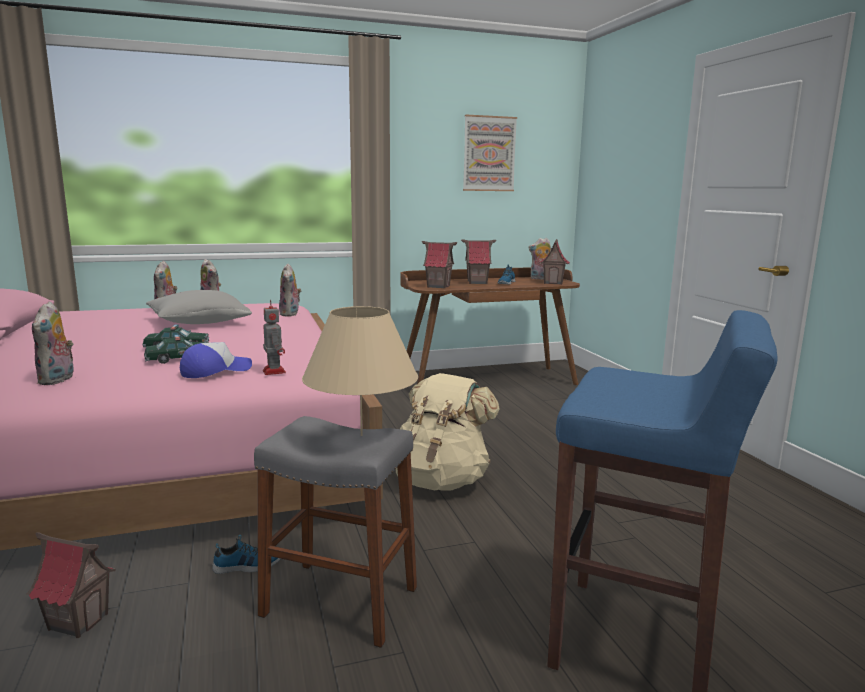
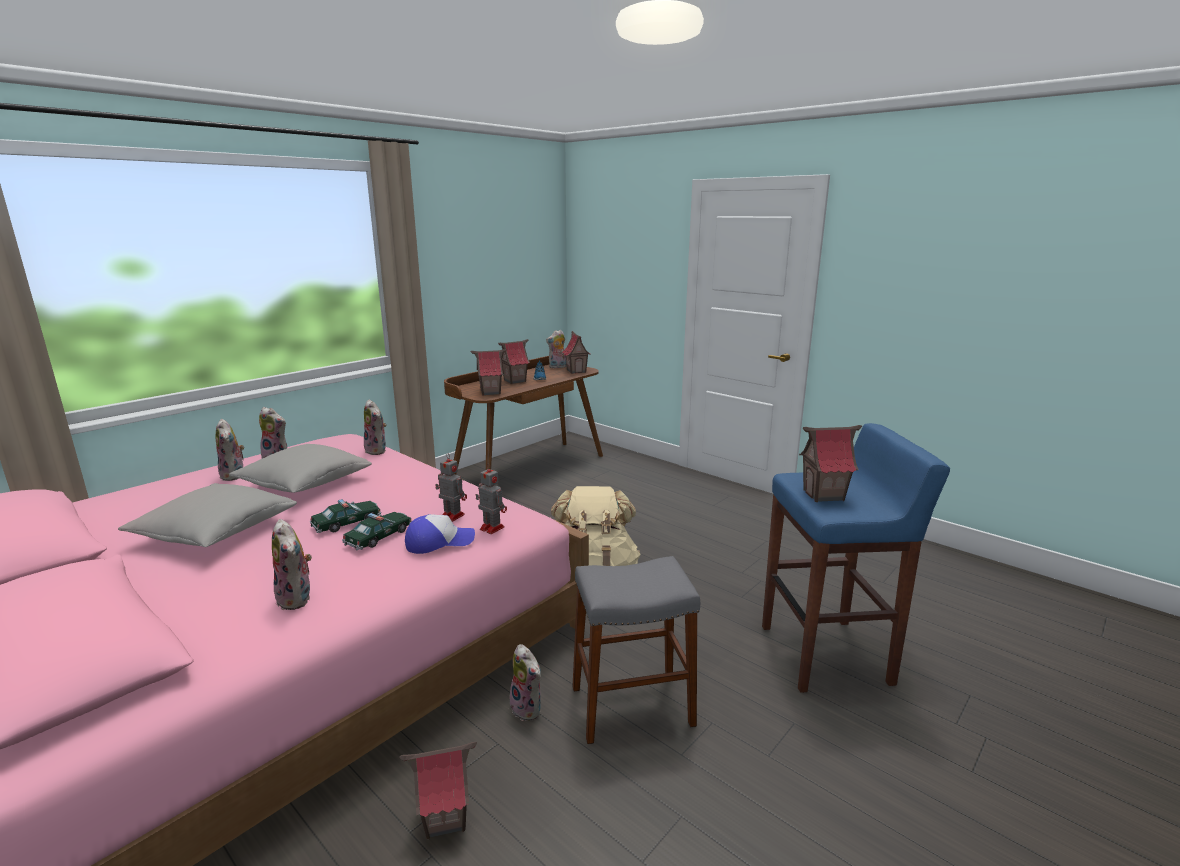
camera: 30 degrees left, 5 degrees up
(91, 336) = (215, 532): none -> grey pillow
(215, 371) = (439, 542): cap -> cap turned 45 degrees clockwise
(247, 565) = (528, 708): shoe -> plush toy
(258, 358) = (451, 516): none -> toy robot
(361, 435) = (652, 571): beige table lamp -> none
(489, 154) = (497, 253): picture -> none
(614, 390) = (823, 495): none -> toy house

